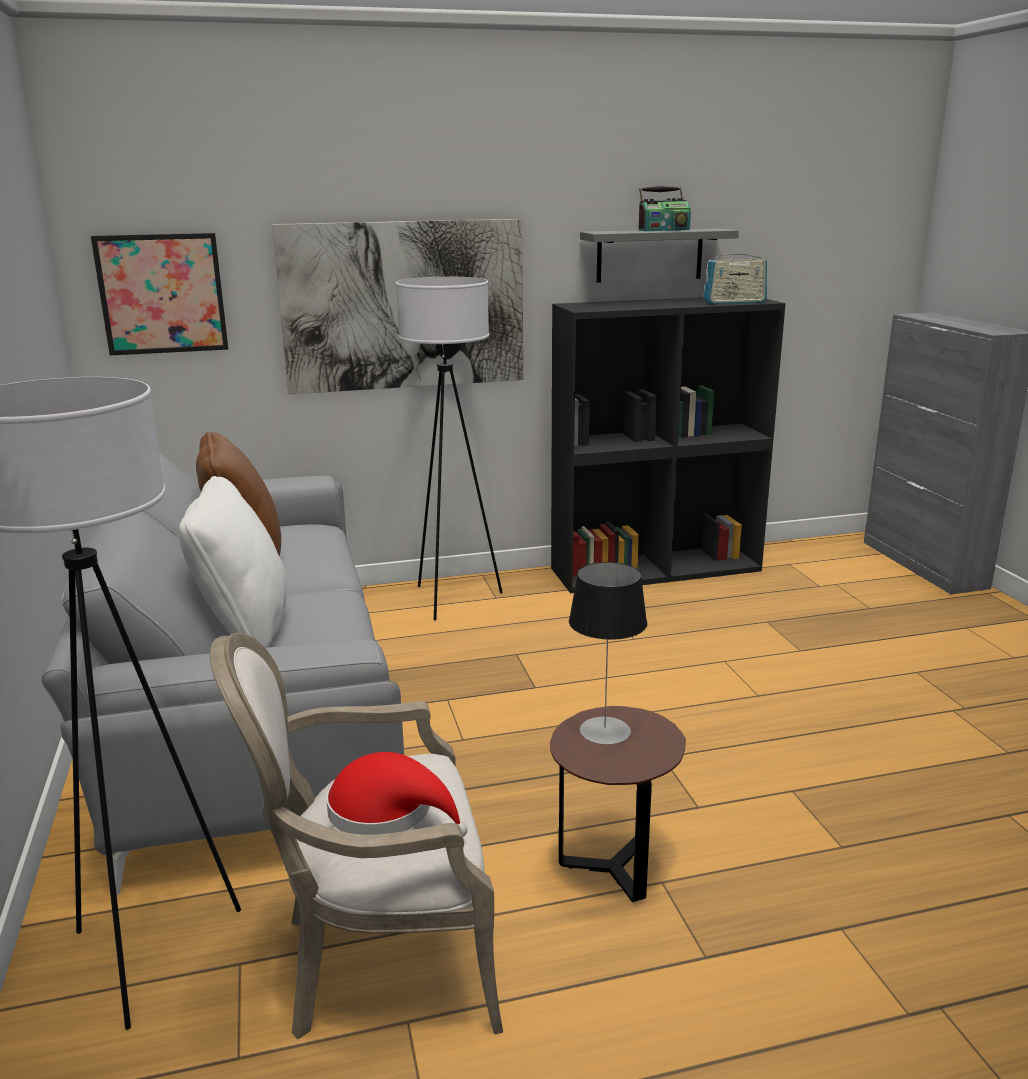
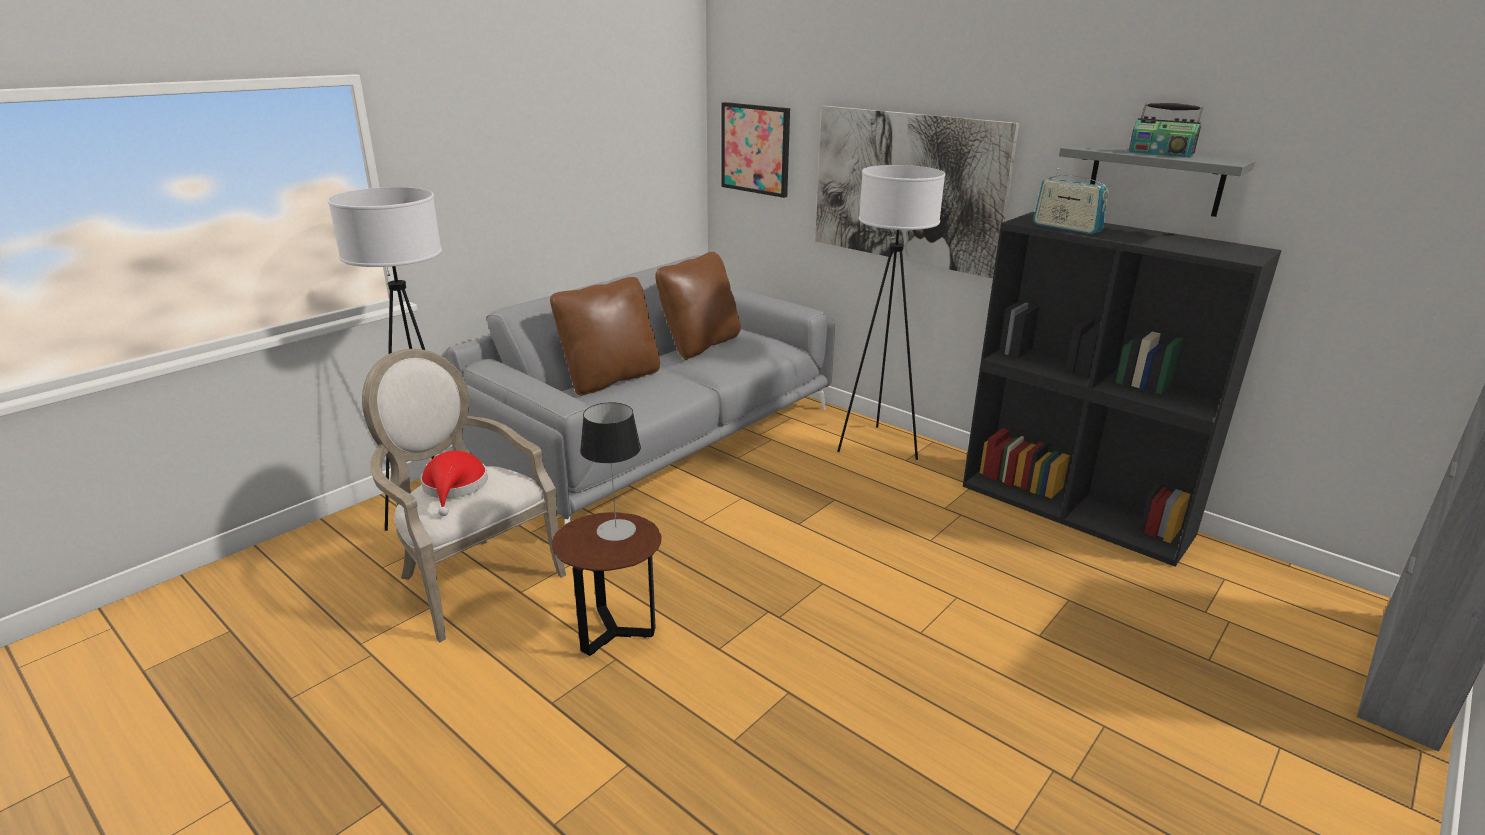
camera: 55 degrees right, 5 degrees up
(245, 628) = (610, 379): white pillow -> brown pillow
(734, 302) = (1204, 251): radio -> radio (1066, 228)

